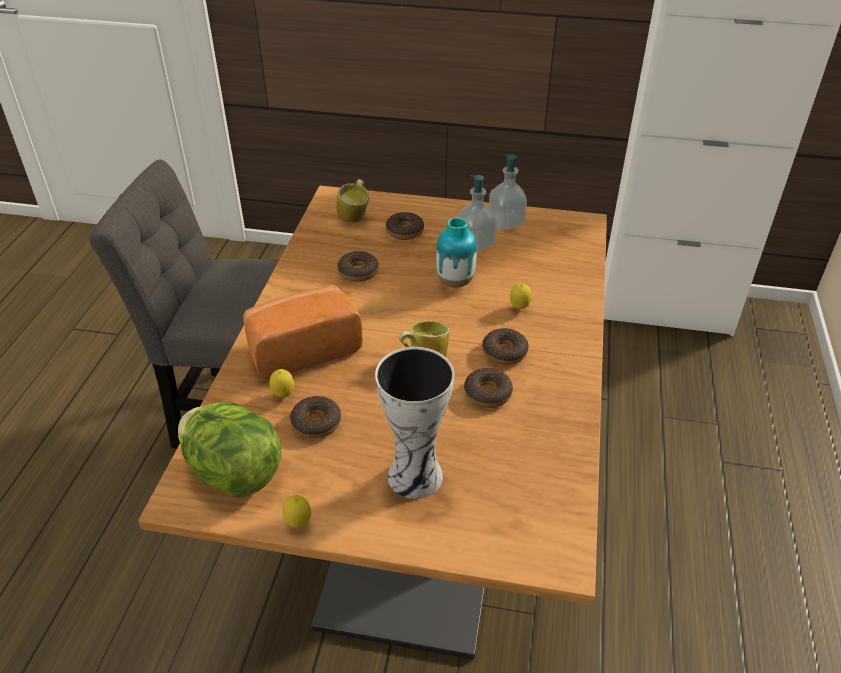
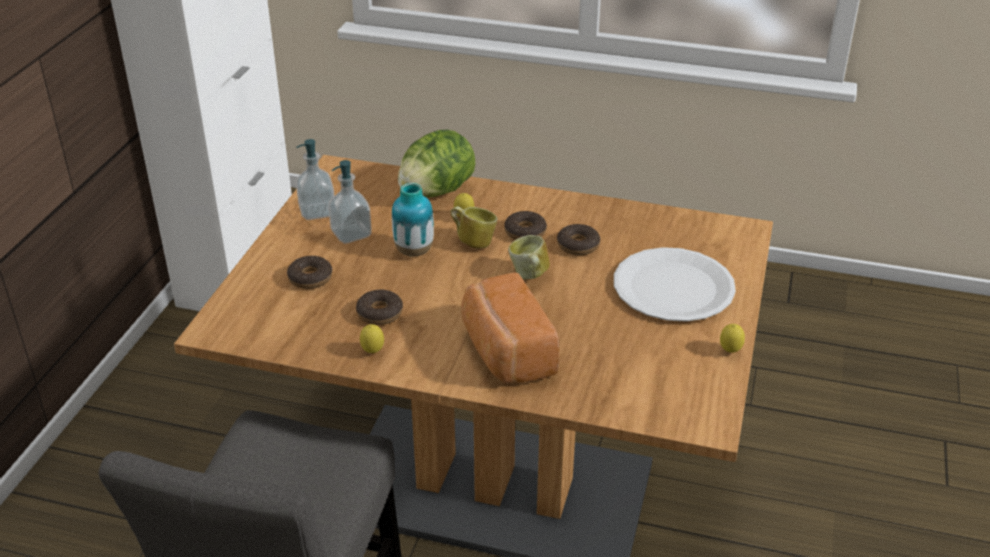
camera: 85 degrees left, 5 degrees down
(234, 473) = (677, 392): lettuce -> lettuce (436, 191)
(283, 395) = (575, 364): lemon -> lemon (373, 352)
(316, 422) = (612, 342): donut -> none
(355, 215) = (263, 313): mug -> mug (473, 242)
(418, 475) = (673, 287): vase -> white plate

